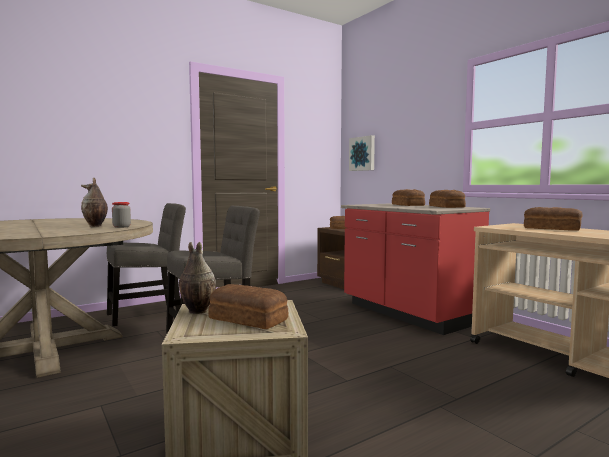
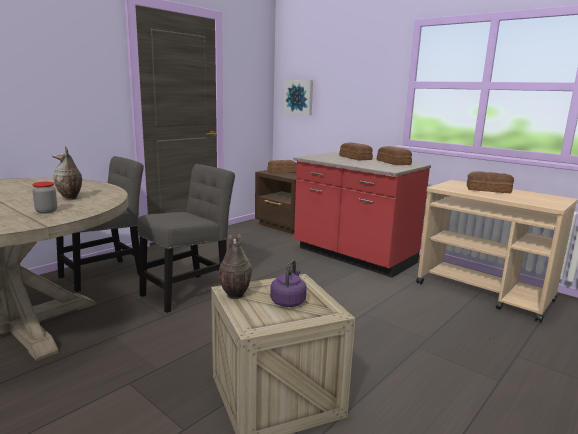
camera: 15 degrees left, 10 degrees up
(121, 227) = (103, 199): jar -> jar (46, 211)
(248, 318) = (288, 301): bread -> purple kettle

